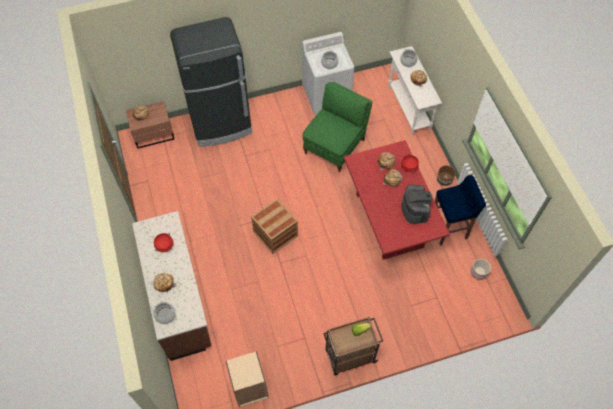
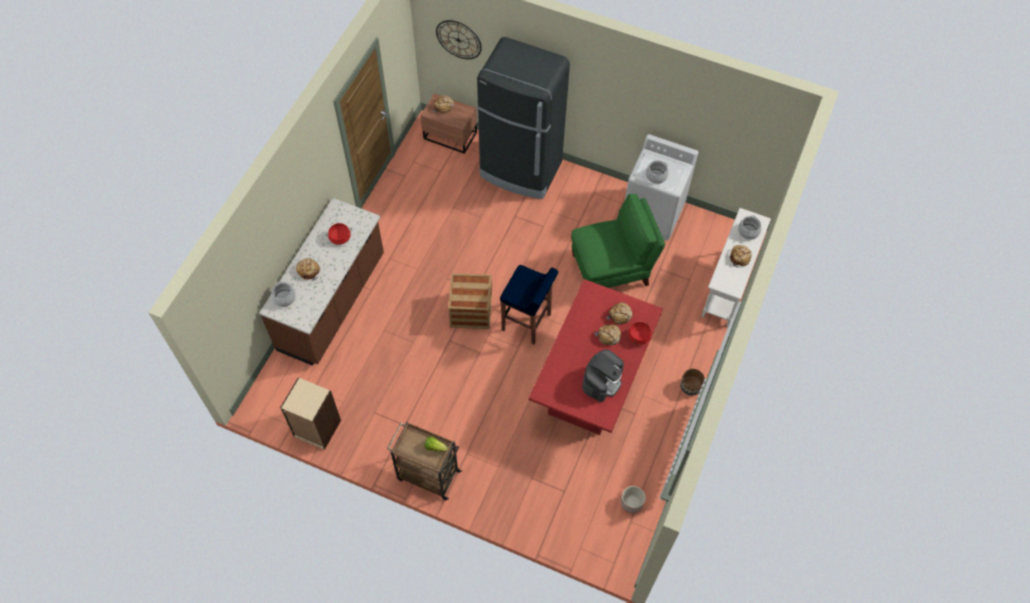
camera: 40 degrees right, 0 degrees up
(133, 54) = (458, 39): none -> wall clock
(449, 228) = (645, 437): blue stool -> blue stool (527, 323)

